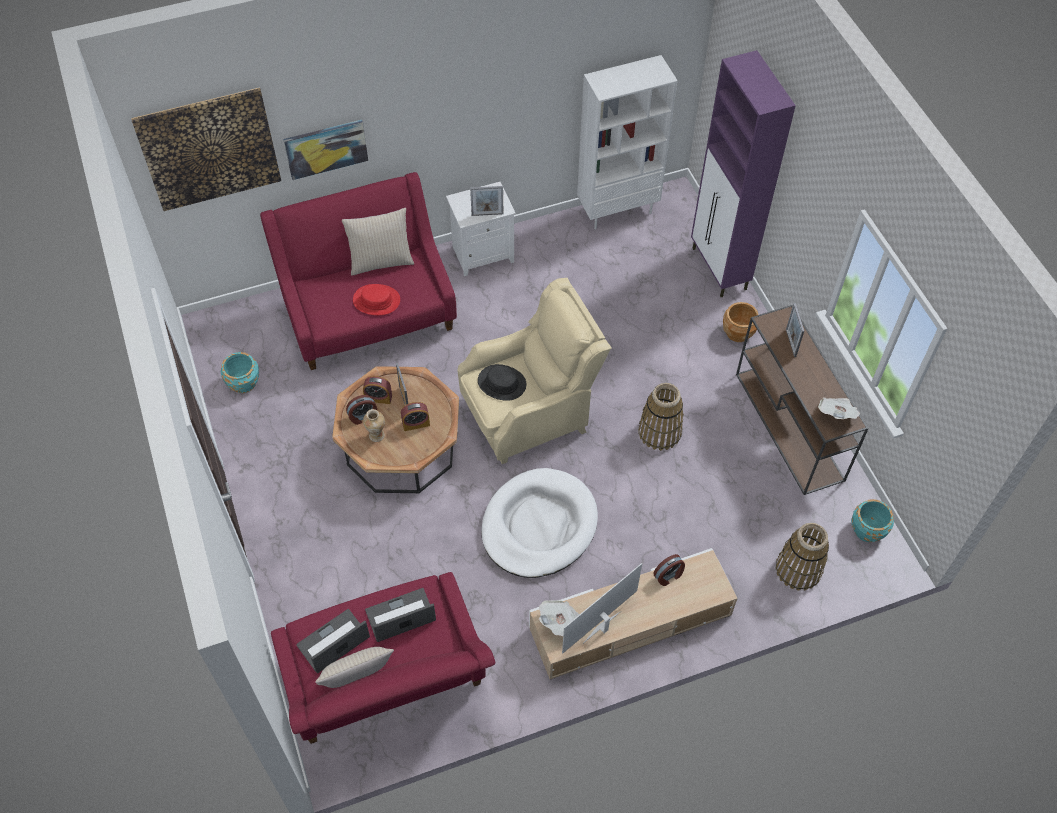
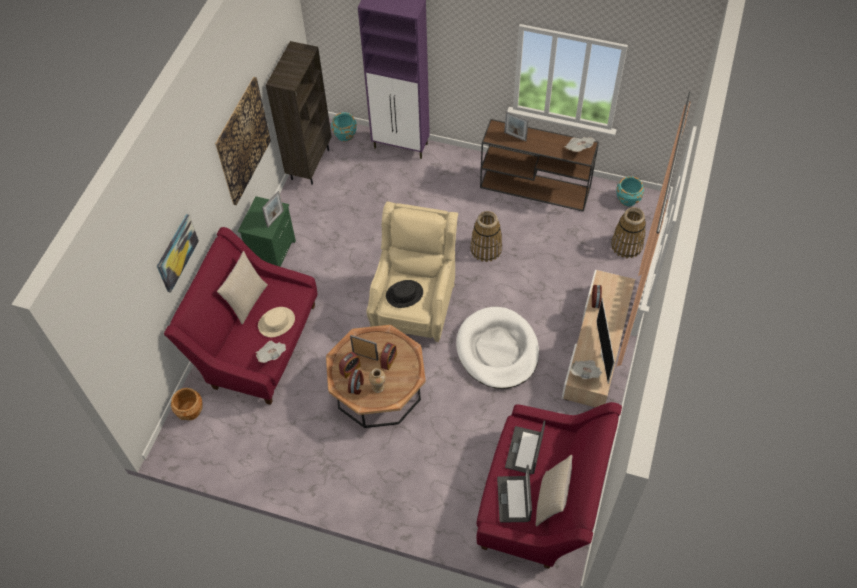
camera: 50 degrees left, 0 degrees up
(209, 149) = (125, 311): picture -> picture (243, 141)
(243, 382) = (242, 451): turquoise planter -> turquoise planter (345, 135)
(336, 322) = (272, 355): none -> newspaper
(376, 300) = (276, 322): red hat -> beige hat
(483, 253) = (272, 252): white nightstand -> green nightstand
(617, 210) = (309, 164): white bookcase -> brown bookcase
(738, 332) = (453, 167): brown planter -> brown planter (190, 411)

